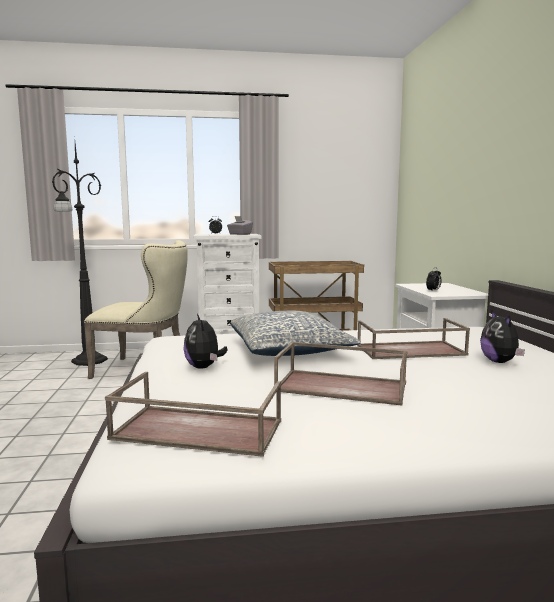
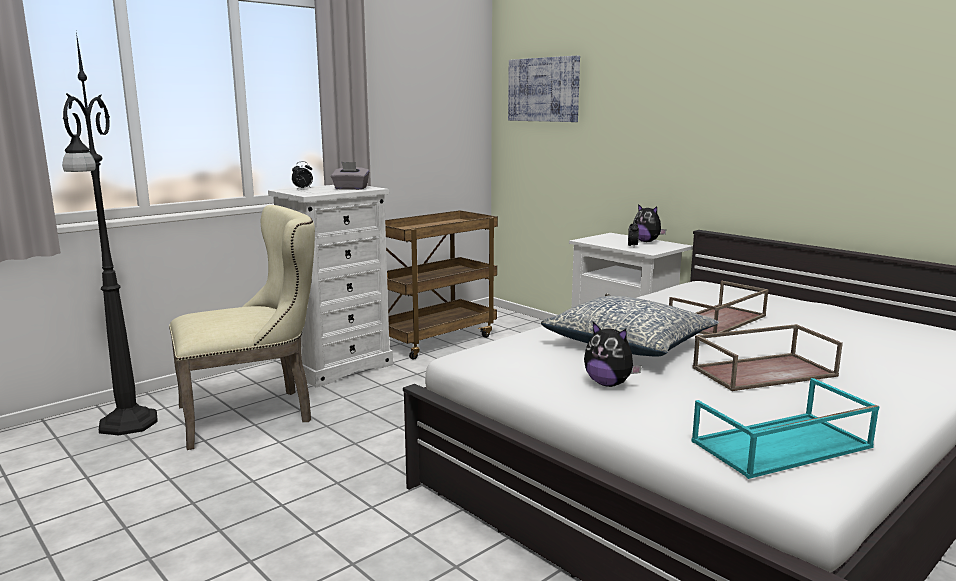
camera: 35 degrees left, 5 degrees up
(195, 430) = (781, 445): brown tray -> turquoise tray
(420, 167) = (543, 89): none -> picture
(500, 362) = (795, 317): plush toy -> plush toy (647, 241)

